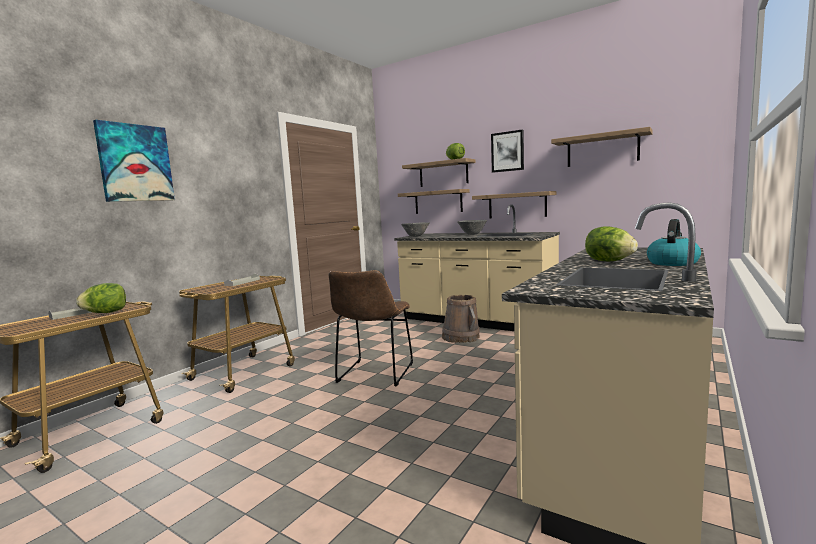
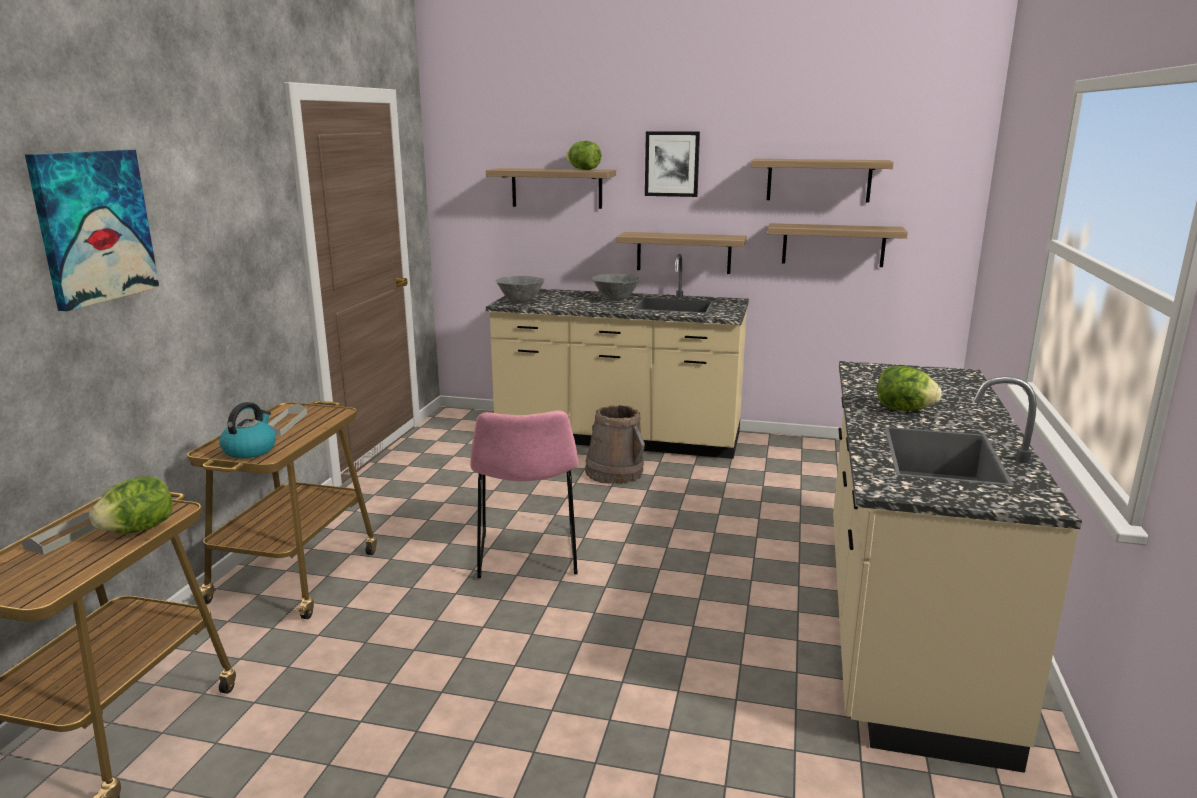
camera: 20 degrees left, 10 degrees up
(374, 374) = (527, 556): brown chair -> pink chair
(438, 202) = (545, 235): shelf -> shelf (833, 245)
(672, 263) = (977, 415): kettle -> kettle (250, 450)

